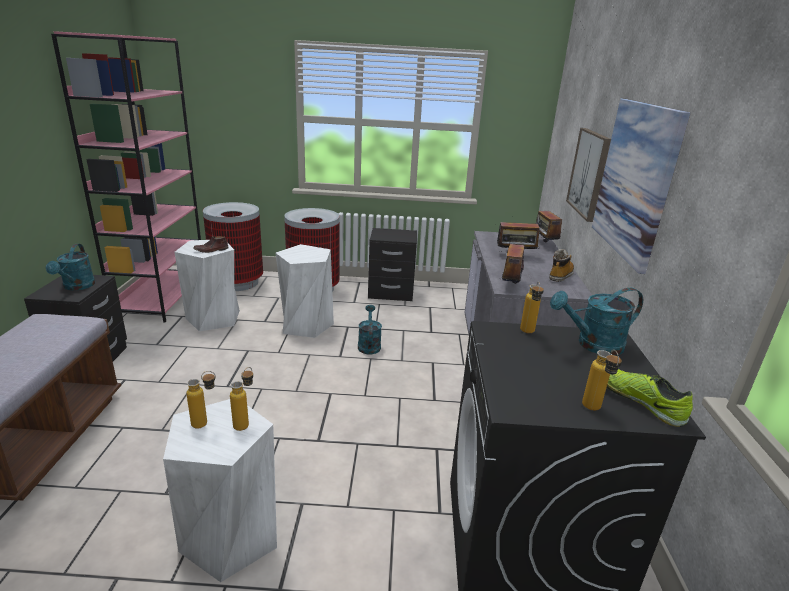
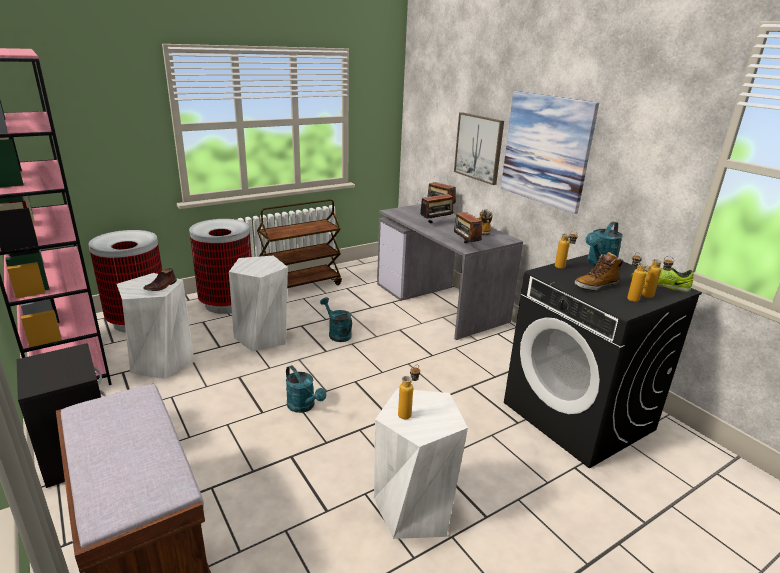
camera: 35 degrees left, 0 degrees up
(77, 287) = (64, 367): turquoise watering can -> turquoise watering can (304, 406)
(245, 422) = (432, 400): bottle -> bottle (630, 297)
(390, 292) = (301, 286): black nightstand -> brown cart
(533, 367) = (596, 286): none -> boot

